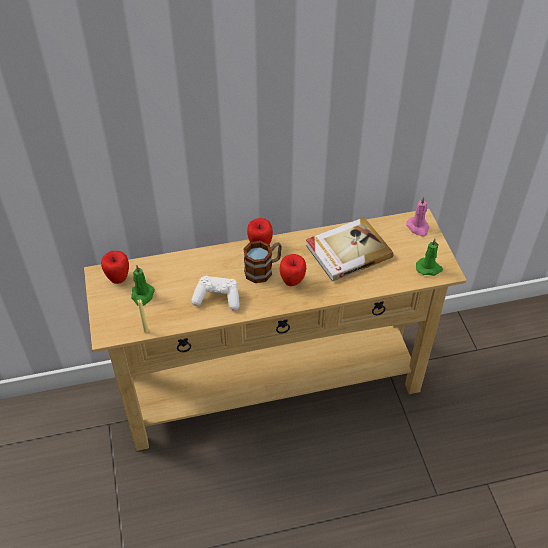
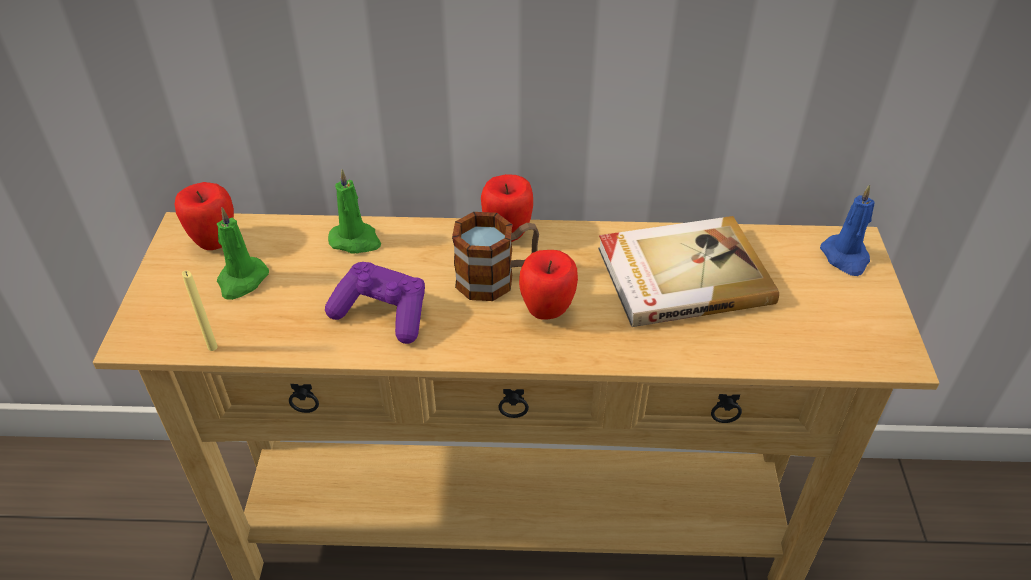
camera: 15 degrees right, 5 degrees down
(217, 298) = (383, 313): white game controller -> purple game controller
(418, 227) = (845, 257): pink candle -> blue candle
(429, 268) = (855, 341): green candle -> green candle (356, 240)

